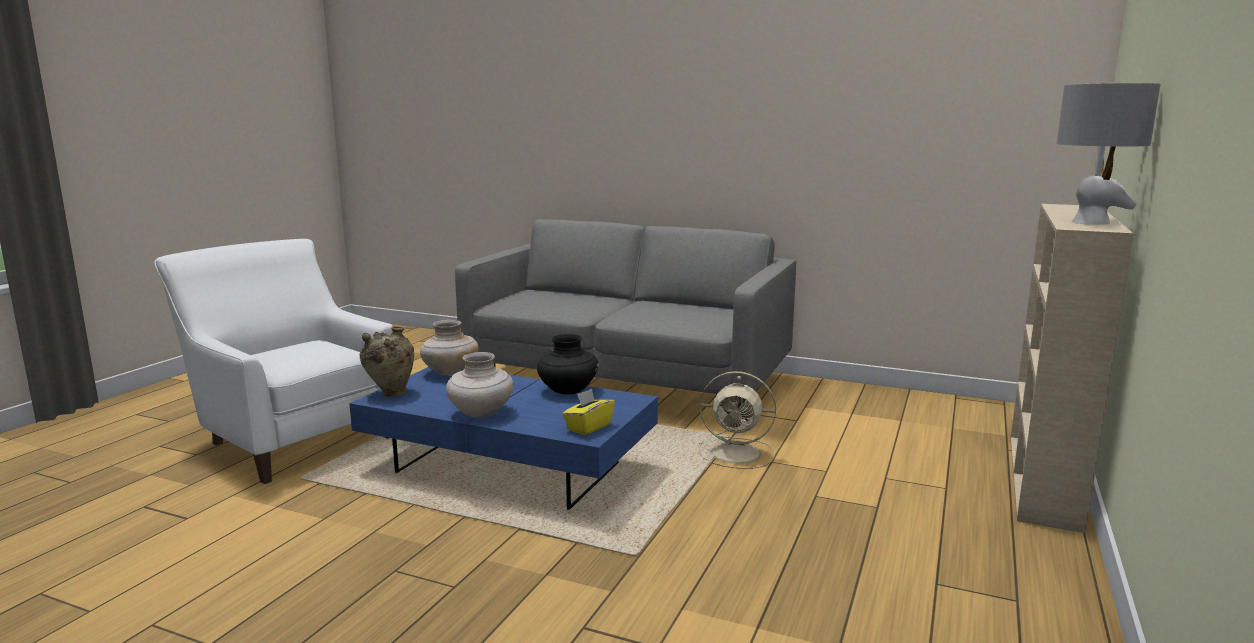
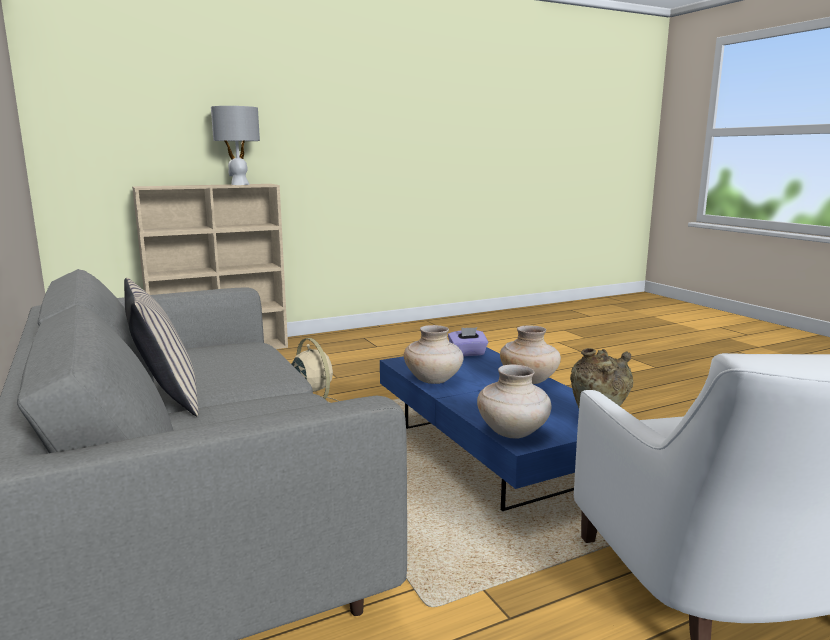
camera: 140 degrees left, 0 degrees up
(567, 391) = (433, 380): black vase -> beige vase
(588, 427) = (467, 353): yellow tissue box -> purple tissue box
(645, 301) = (166, 398): none -> beige pillow

